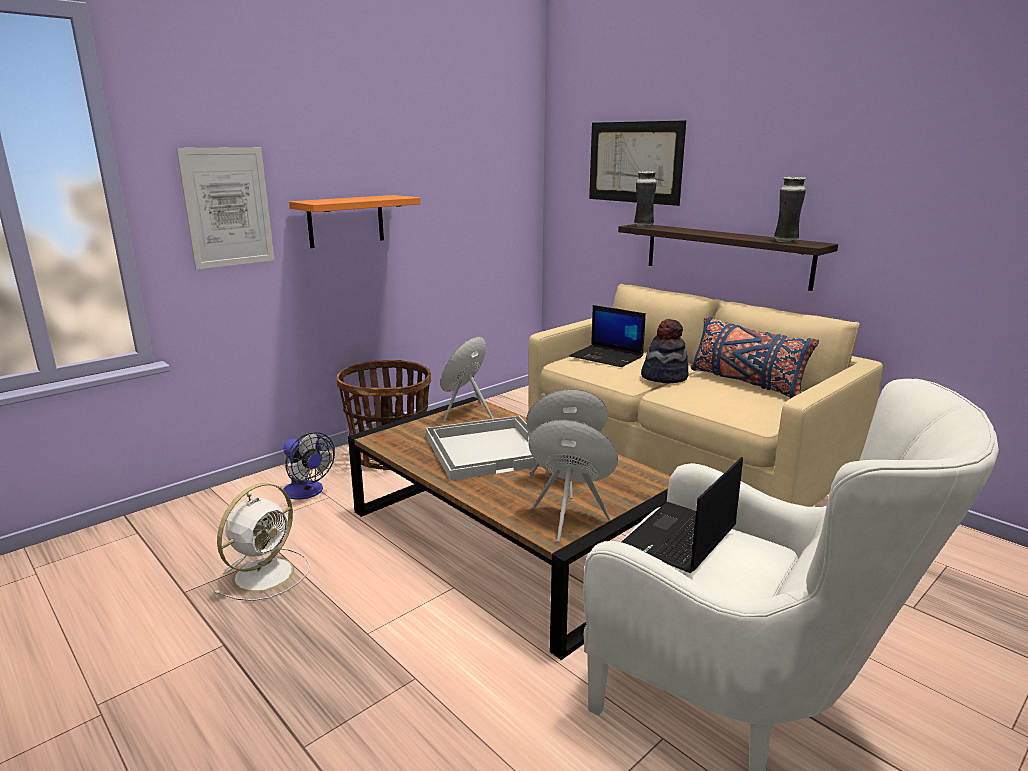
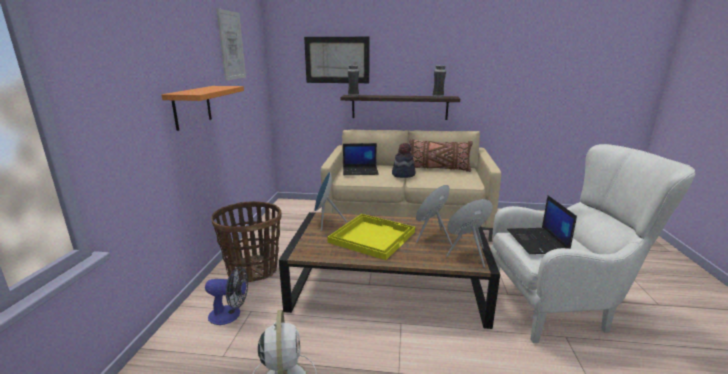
camera: 40 degrees left, 0 degrees up
(228, 207) = (125, 102): picture -> picture (231, 45)
(488, 449) = (372, 236): white tray -> yellow tray
(745, 383) = (438, 169): blue pillow -> brown pillow

